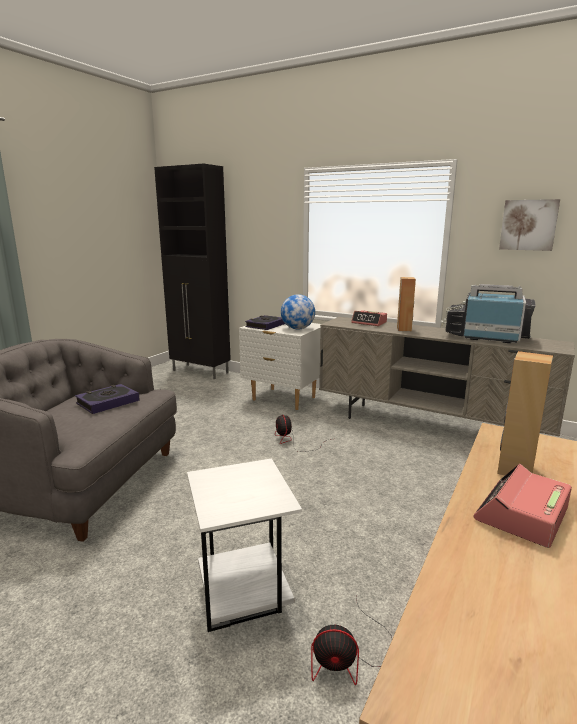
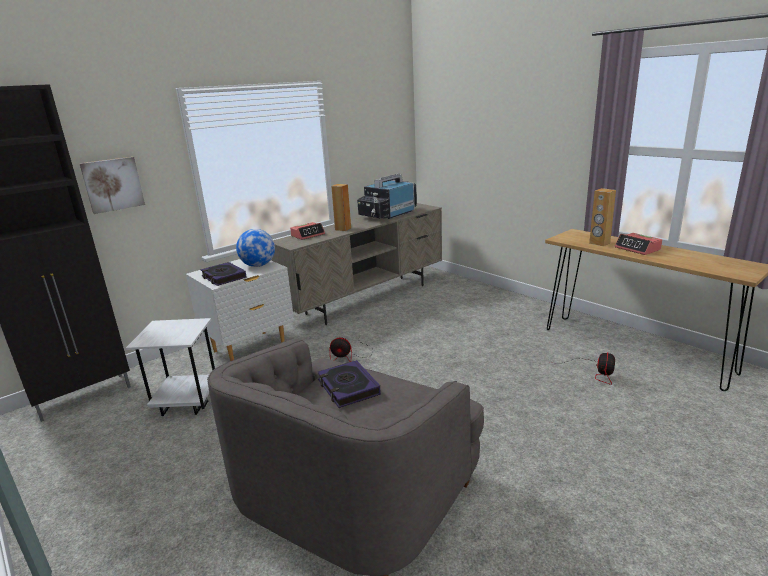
camera: 70 degrees left, 5 degrees up
(242, 600) = (551, 401): white side table -> white side table (186, 405)
(528, 225) = (371, 130): picture -> picture (113, 184)

